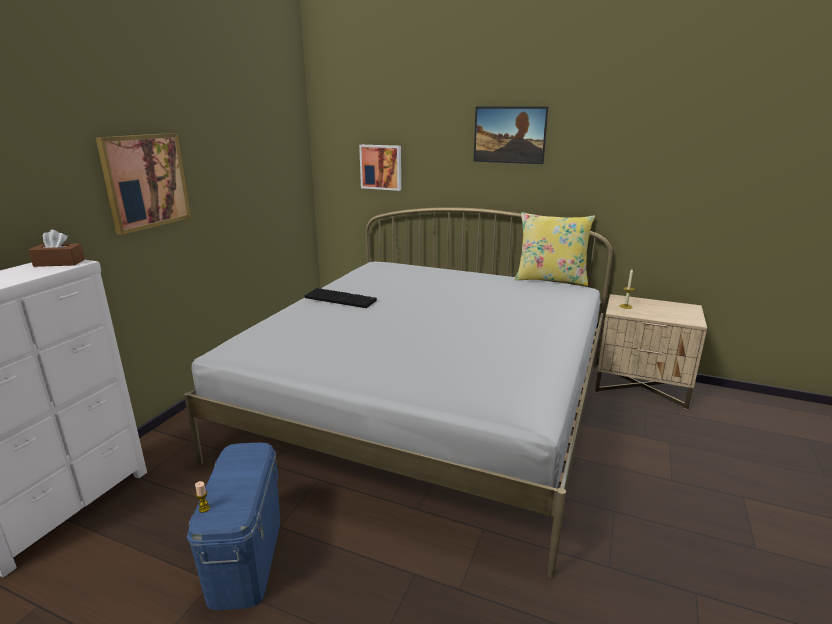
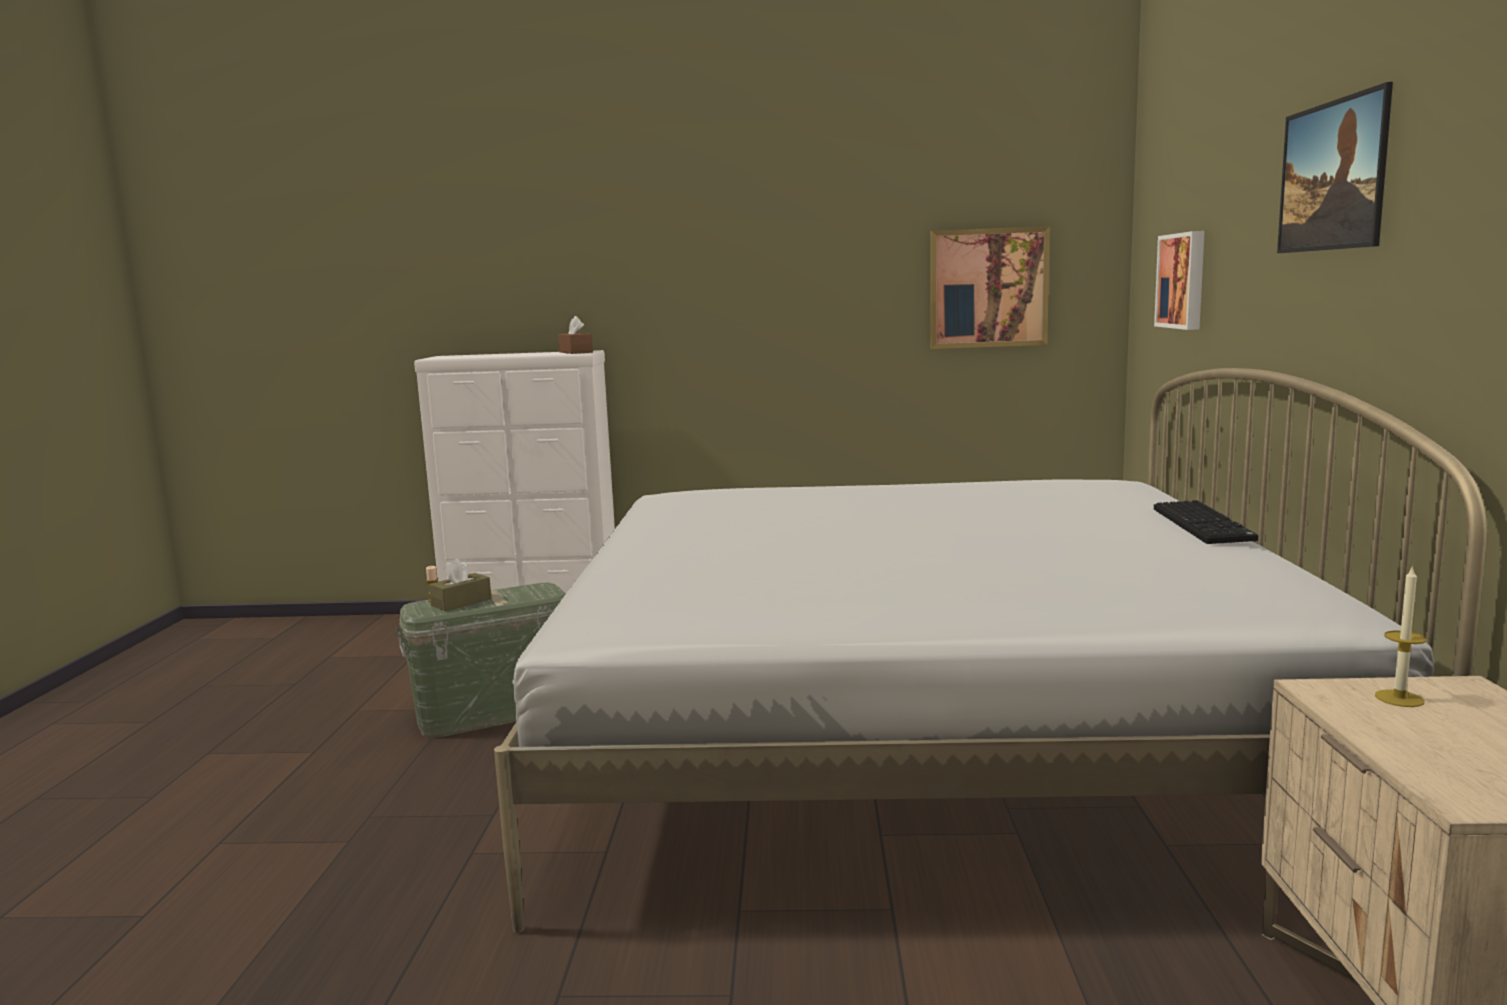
camera: 70 degrees right, 10 degrees down
(145, 181) = (736, 281): picture -> picture (988, 288)
(230, 493) = (461, 602): none -> brown tissue box
(246, 556) = (495, 712): blue storage box -> green storage box
(341, 299) = (883, 491): keyboard -> keyboard (1205, 525)
(551, 279) = (1326, 578): yellow pillow -> none

